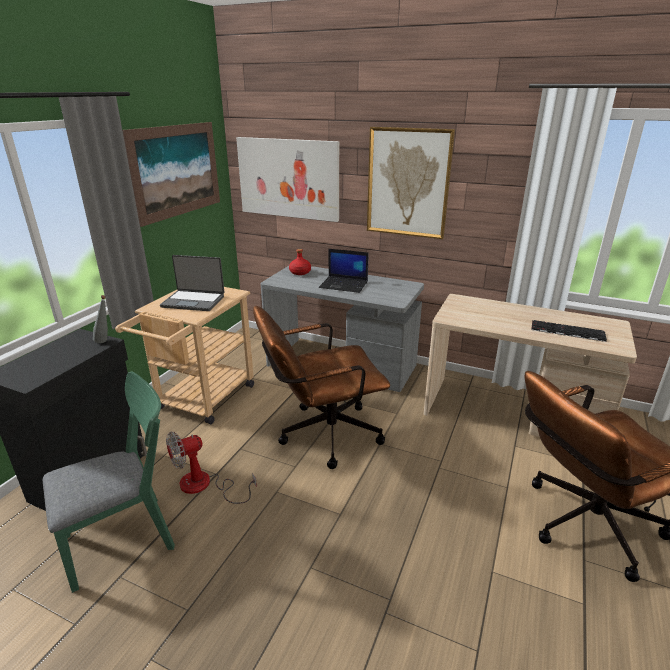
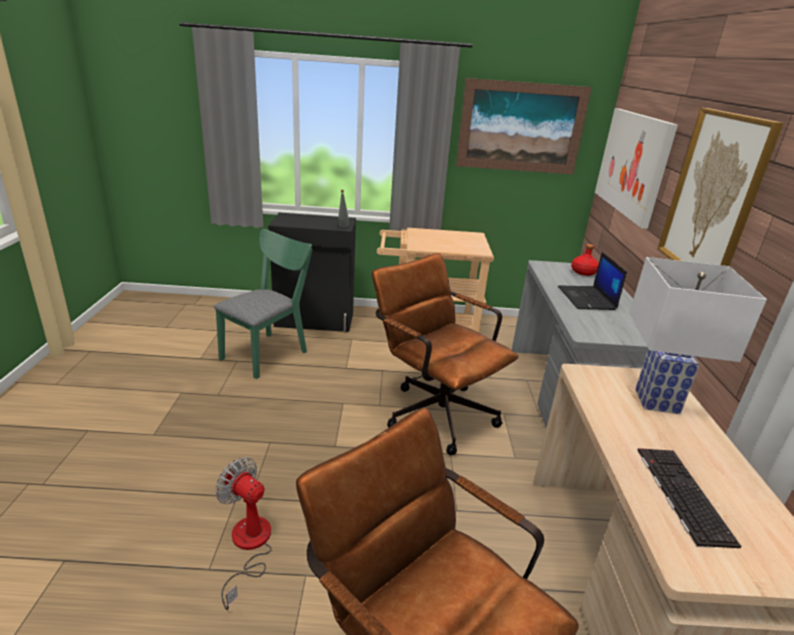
camera: 65 degrees right, 0 degrees up
(128, 537) = (268, 352): green chair -> green chair turned 90 degrees counterclockwise
(194, 301) = (444, 240): laptop -> none
(204, 486) = (330, 366): fan -> fan (248, 546)
(482, 308) = (655, 401): none -> white table lamp

